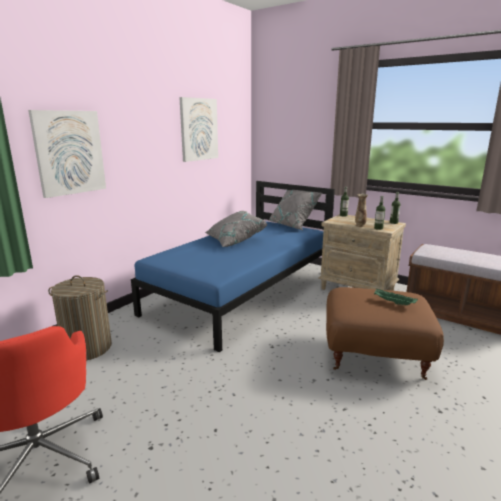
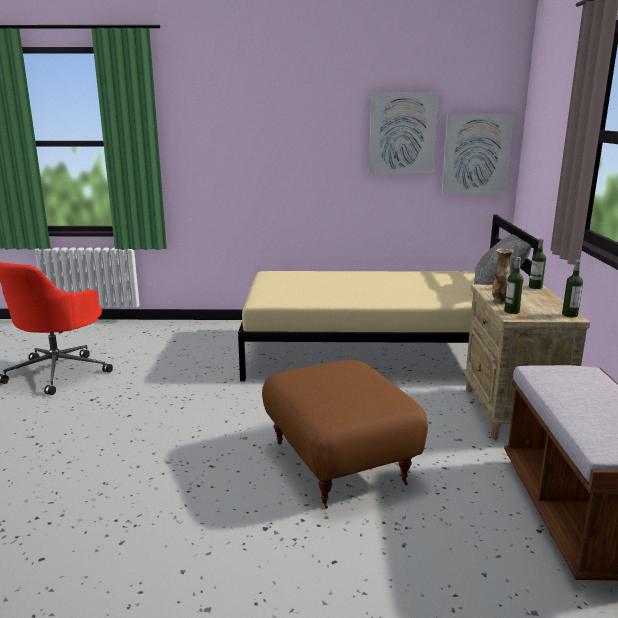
camera: 55 degrees right, 0 degrees up
(69, 152) = (220, 151): picture -> picture (476, 154)
(87, 348) = (185, 334): laundry basket -> none
(234, 240) = (379, 282): grey pillow -> none
(243, 292) = (375, 353): blue bed -> beige bed
(393, 303) = (344, 391): green tray -> none

